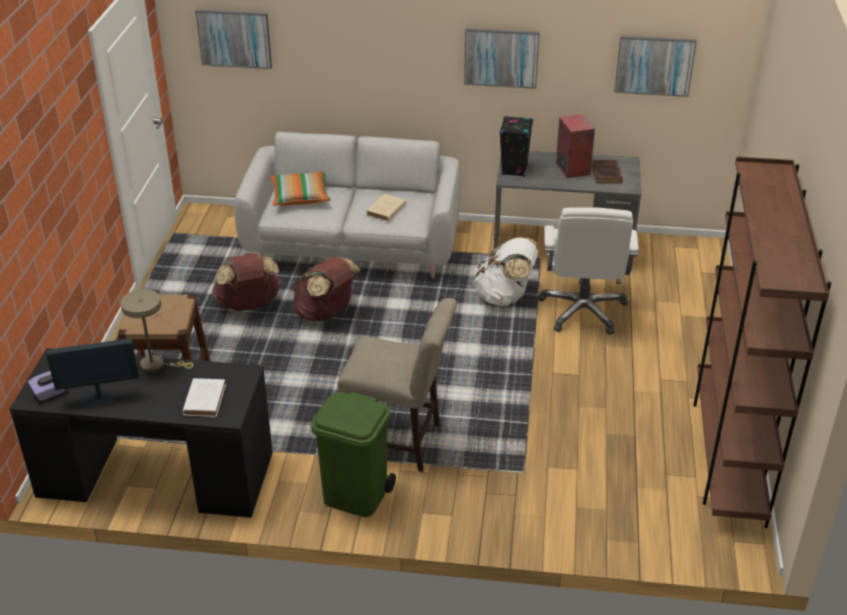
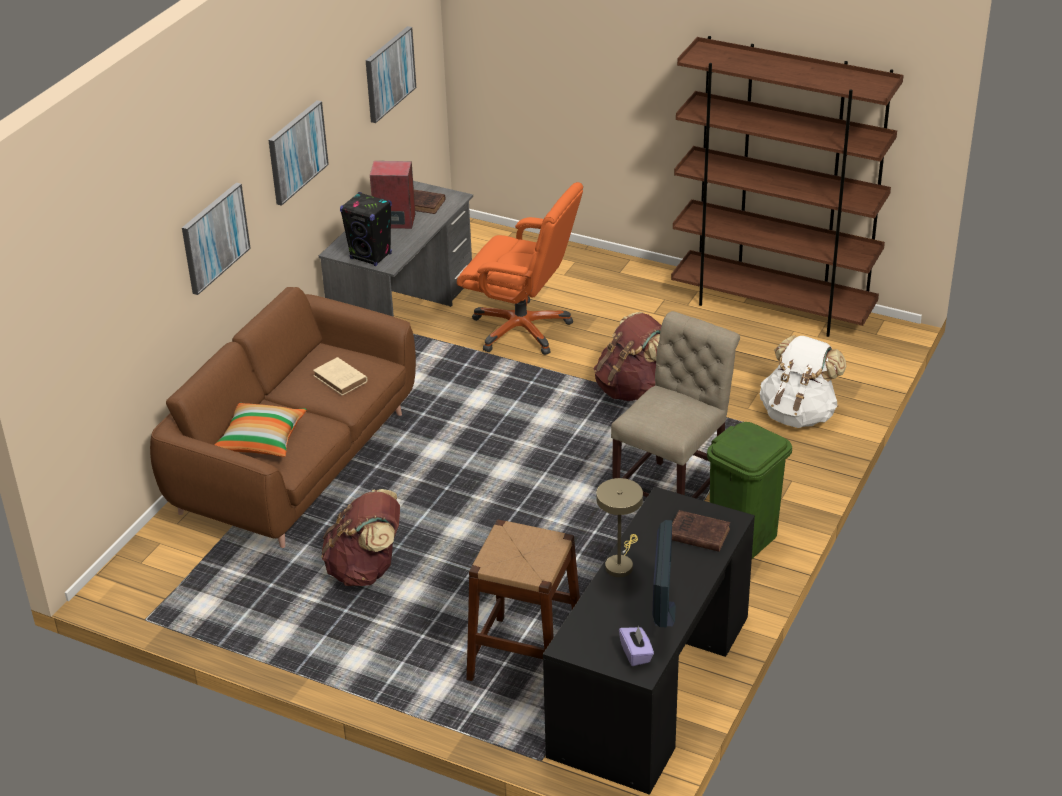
camera: 70 degrees left, 0 degrees up
(205, 399) = (696, 534): white book -> brown book
(234, 38) = (88, 319): picture -> picture (214, 237)
(326, 313) = (420, 508): brown backpack -> brown backpack (632, 389)
(353, 247) = (295, 463): grey sofa -> brown sofa
(505, 297) = (468, 373): white backpack -> white backpack (798, 414)
(583, 310) = (522, 329): white office chair -> orange office chair

